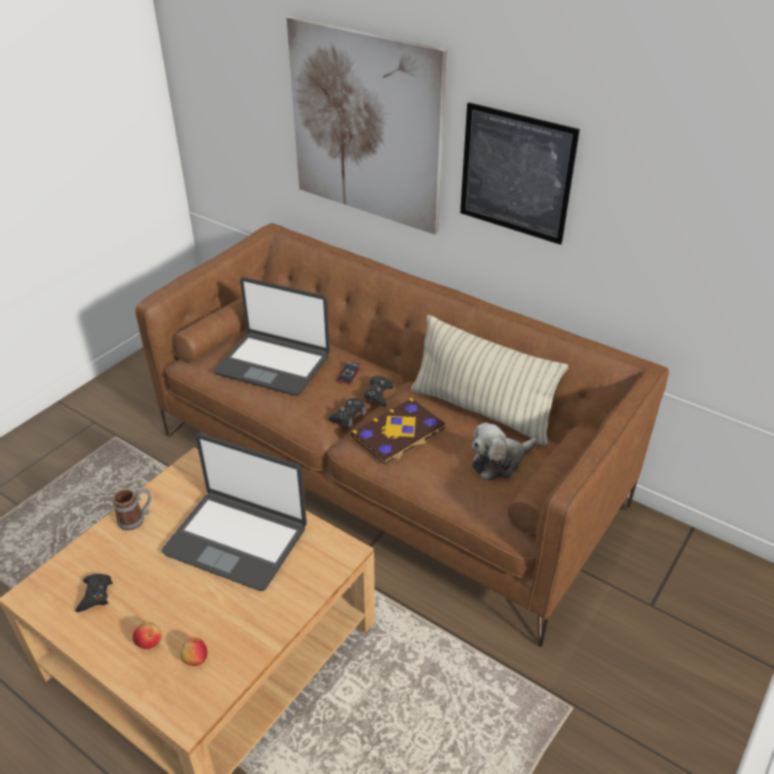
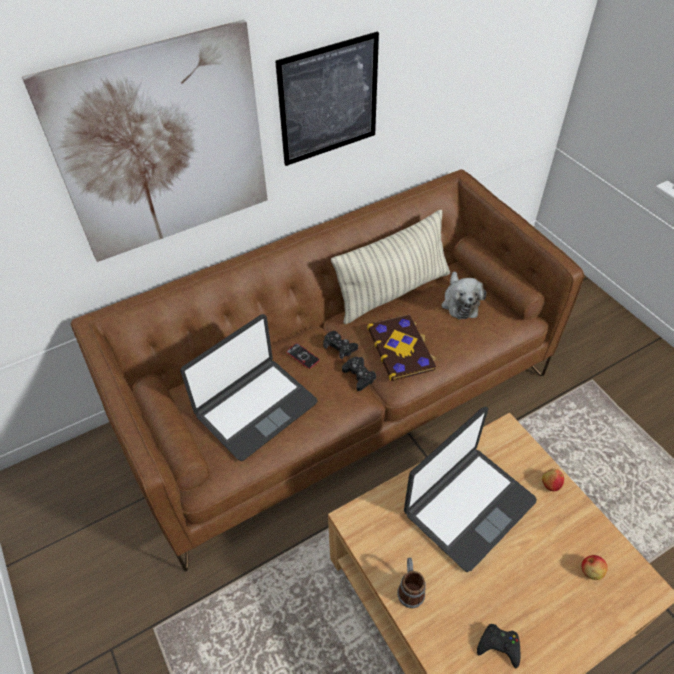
camera: 65 degrees left, 10 degrees up
(149, 641) = (566, 605): apple -> apple (550, 484)

